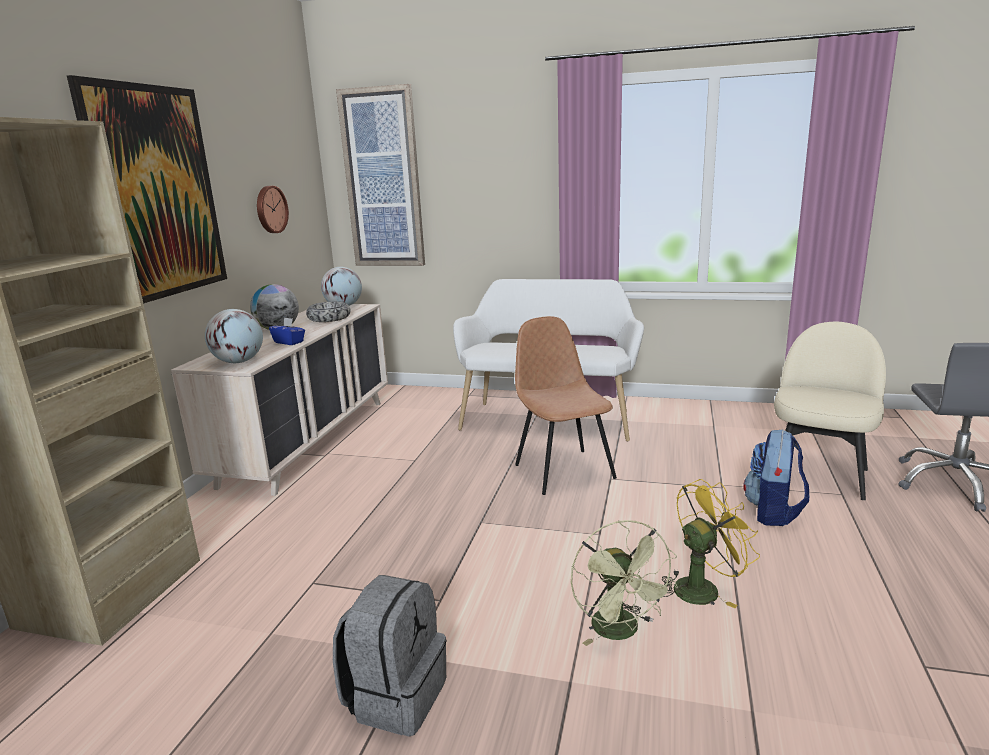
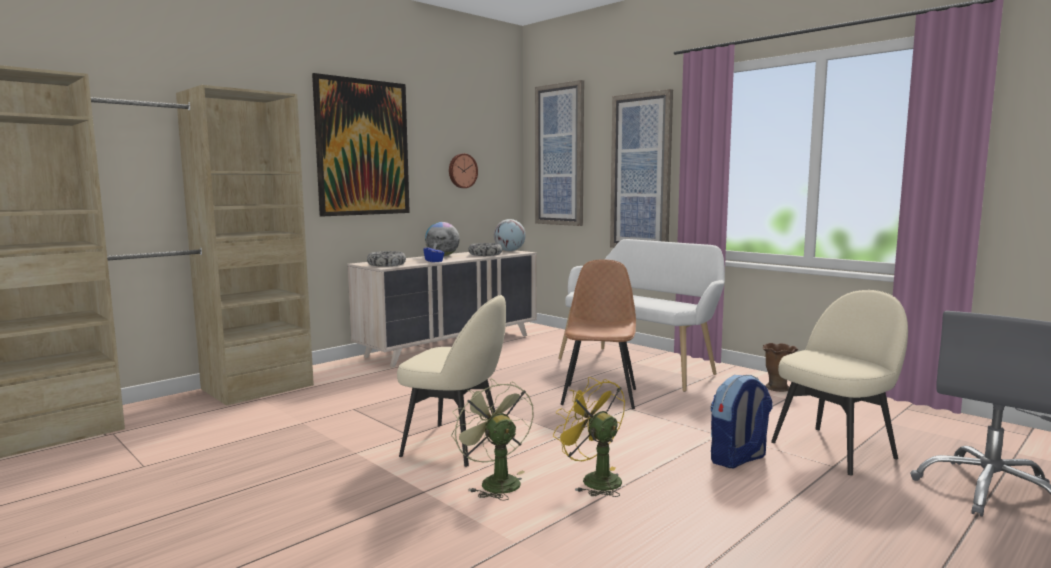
camera: 30 degrees right, 10 degrees down
(238, 362) = (386, 265): globe -> bowl
(396, 696) = (323, 465): grey backpack -> none
(502, 199) = (641, 172): none -> picture
(510, 593) = (455, 444): none -> beige chair
(621, 632) = (495, 482): green fan -> green fan turned 135 degrees clockwise
(692, 415) = (777, 388): none -> brown vase
(702, 587) = (594, 479): yellow fan -> yellow fan turned 135 degrees counterclockwise

